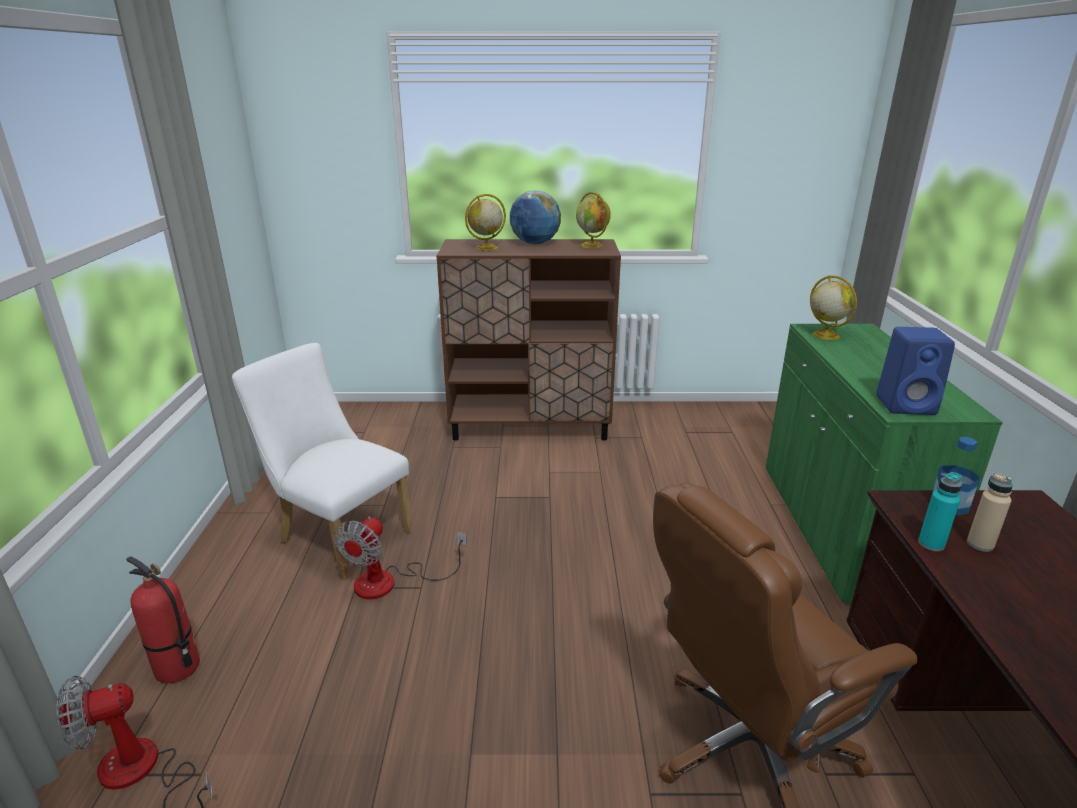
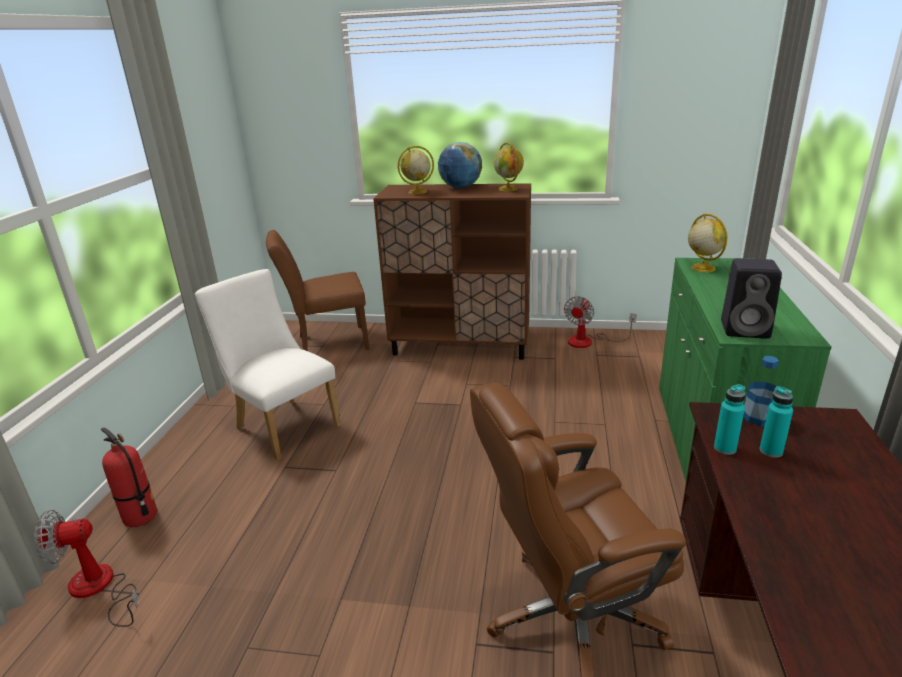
camera: 10 degrees right, 0 degrees up
(368, 428) = (327, 343): none -> brown chair
(390, 582) = (312, 464): fan -> fan (588, 341)
(907, 405) = (746, 329): blue speaker -> black speaker
(980, 544) = (771, 451): beige bottle -> turquoise bottle

